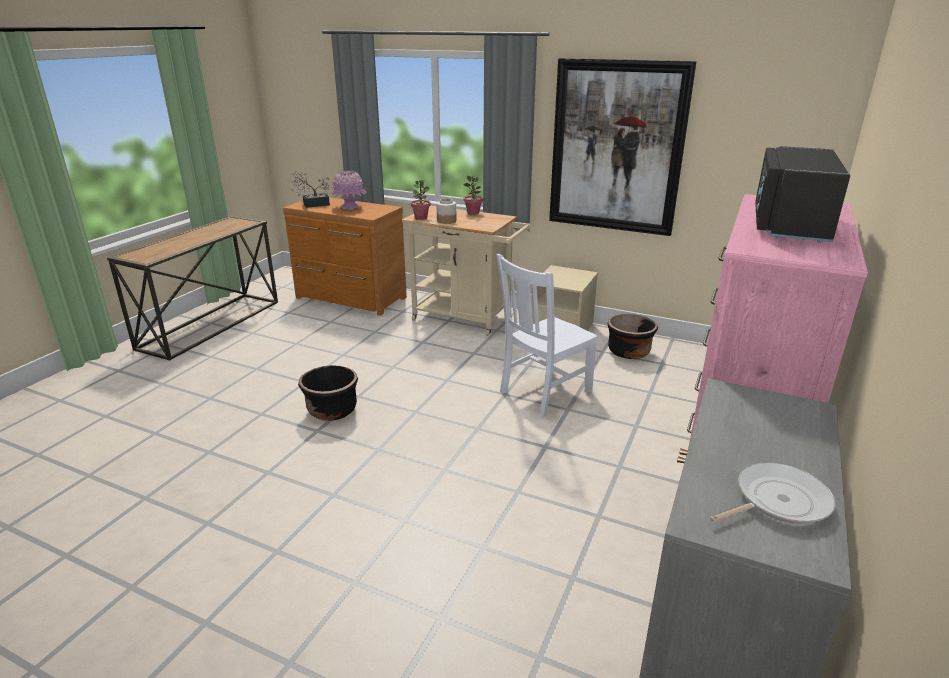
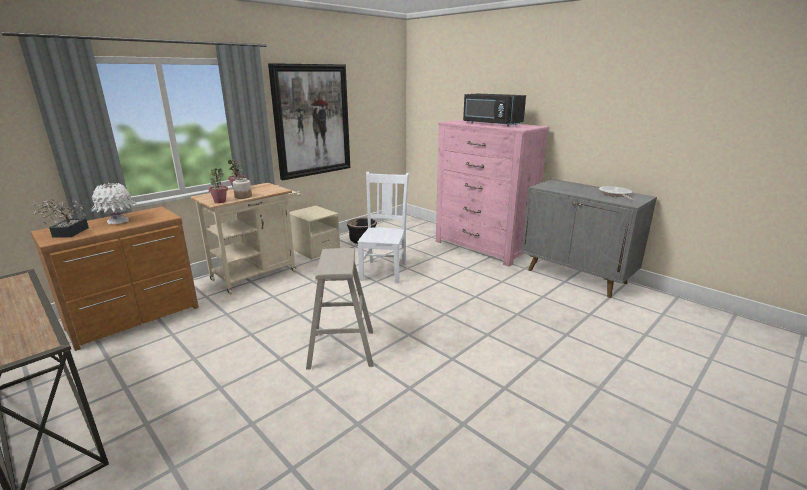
camera: 70 degrees left, 5 degrees down
(332, 410) = (341, 348): black planter -> beige stool
(350, 207) = (118, 221): pink vase -> white vase
(543, 392) = (384, 270): white chair -> white chair turned 150 degrees counterclockwise

